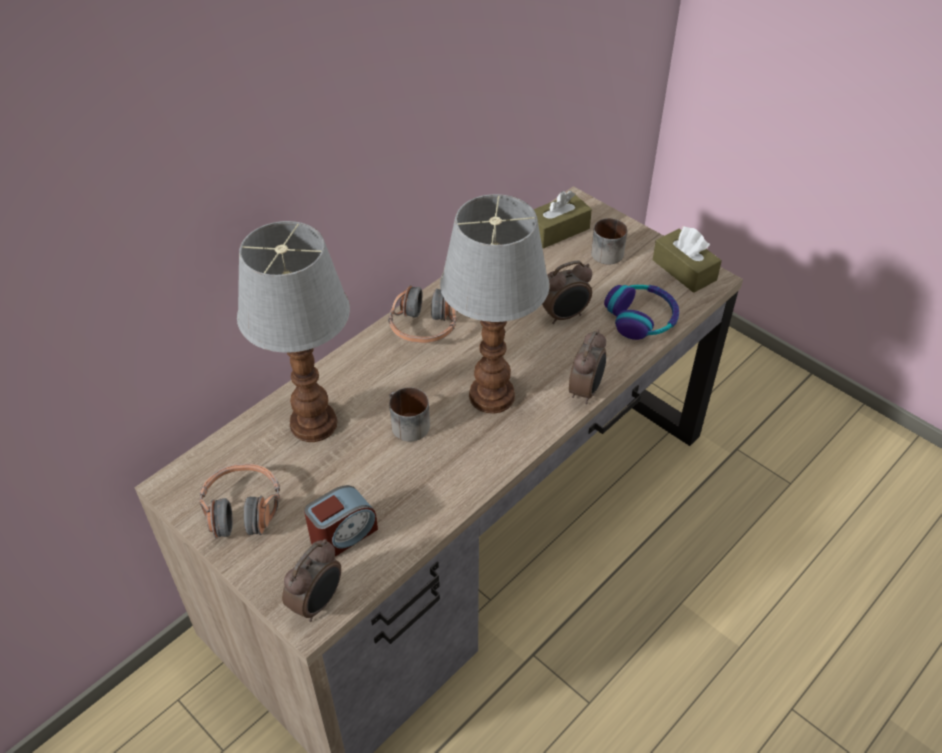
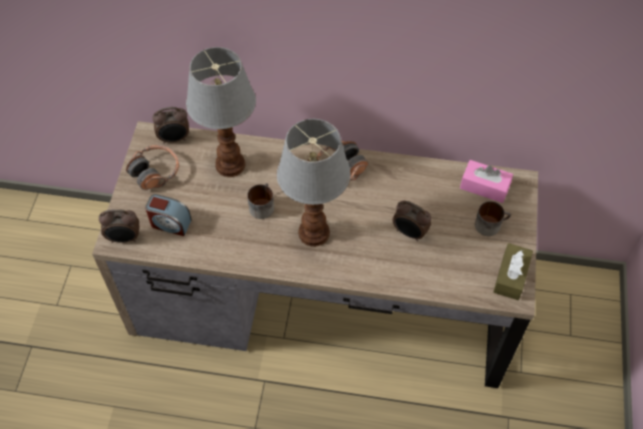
camera: 55 degrees right, 10 degrees up
(557, 230) = (484, 186): brown tissue box -> pink tissue box
(586, 390) = (356, 277): alarm clock -> alarm clock (174, 139)
(641, 318) = (443, 275): headphones -> none

